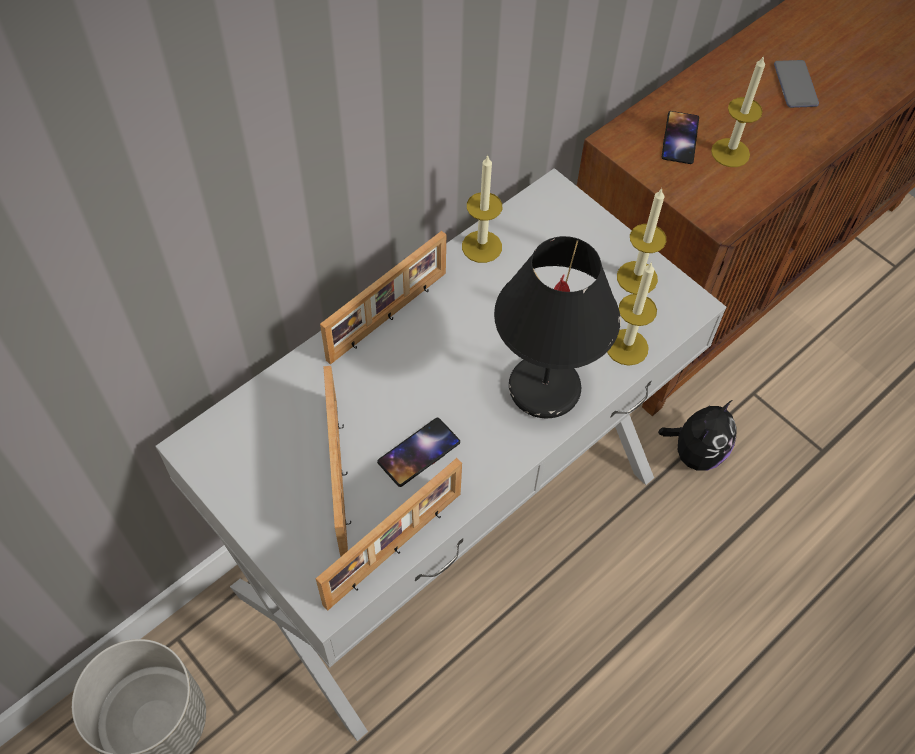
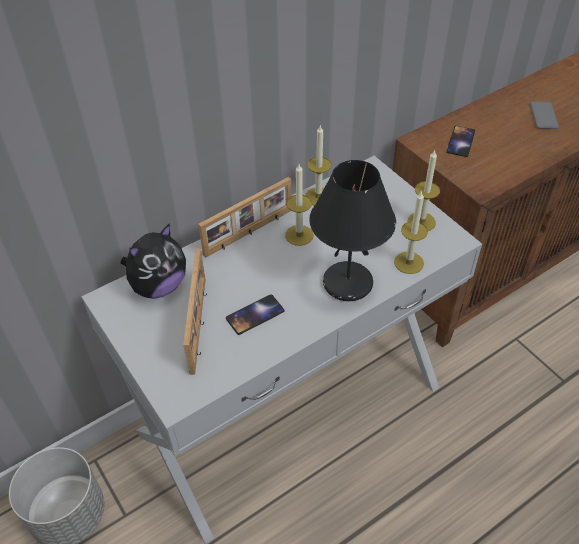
camera: 10 degrees right, 10 degrees down
(395, 550) = (228, 374): picture frame -> none
(695, 452) = (471, 373): plush toy -> plush toy (158, 286)
(730, 153) = (494, 152): candle -> candle (299, 235)

